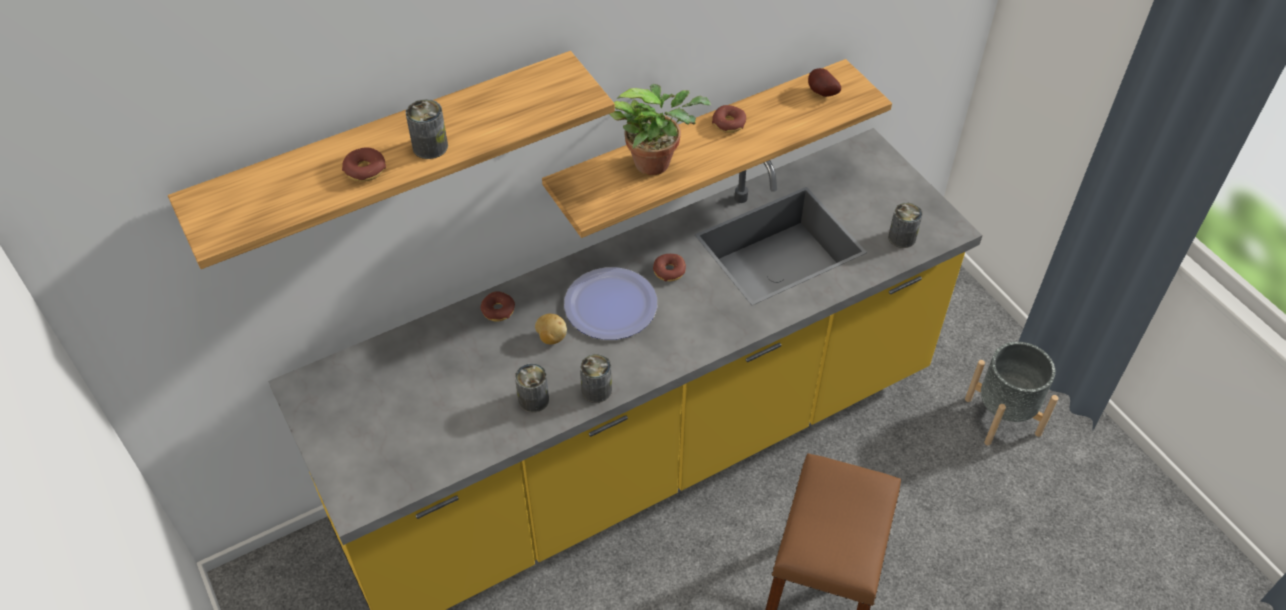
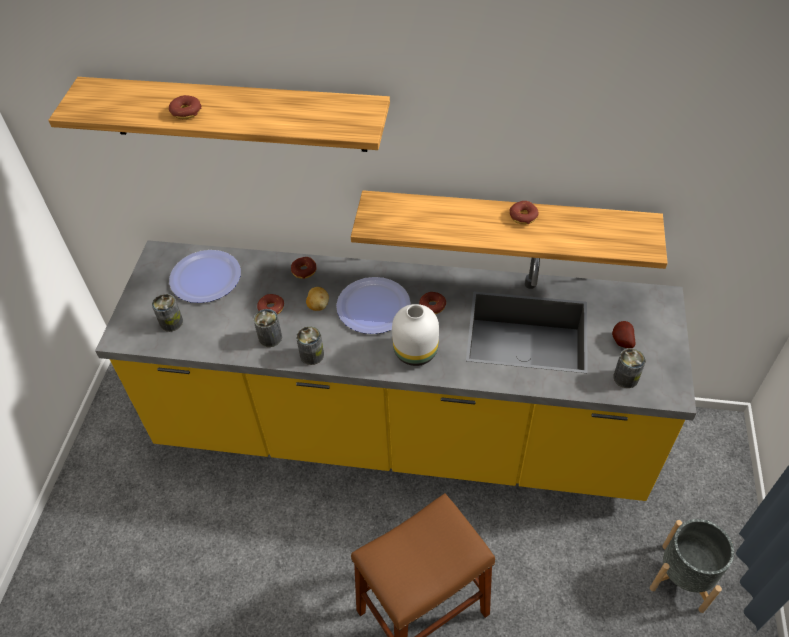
camera: 40 degrees right, 0 degrees up
(390, 381) = (205, 278): none -> plate
(430, 146) = (236, 116): can -> can (171, 322)
(502, 369) = (271, 308): none -> donut
(657, 162) = (445, 217): potted plant -> none
(697, 323) = (416, 351): none -> white vase
(821, 93) = (616, 228): potato -> potato (621, 341)

